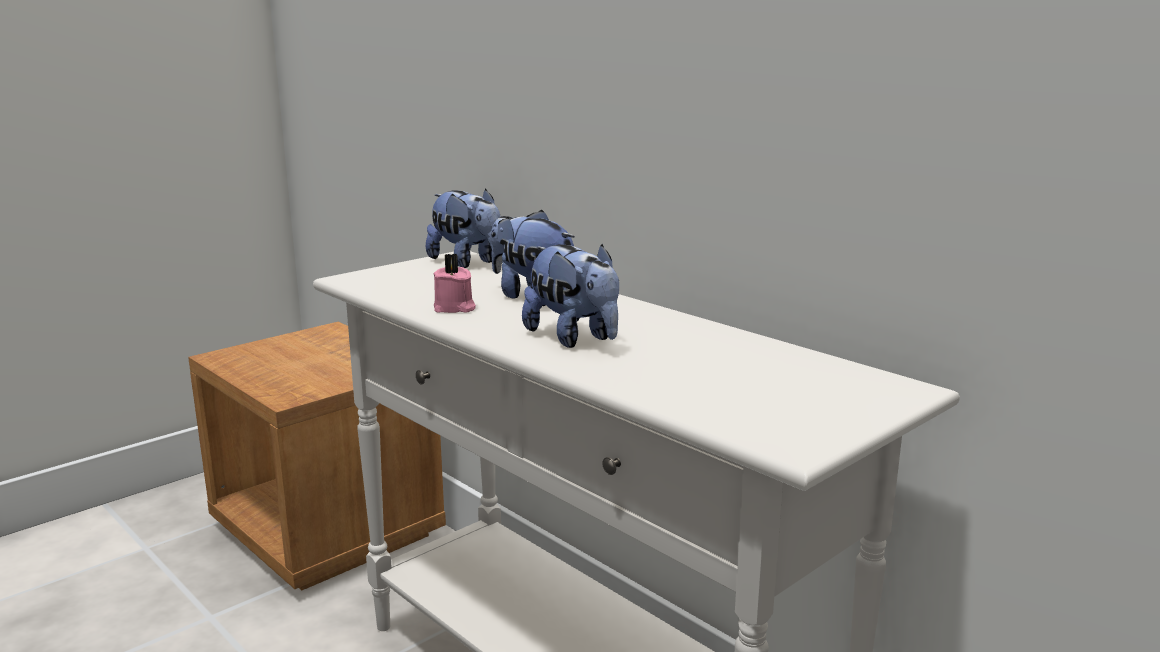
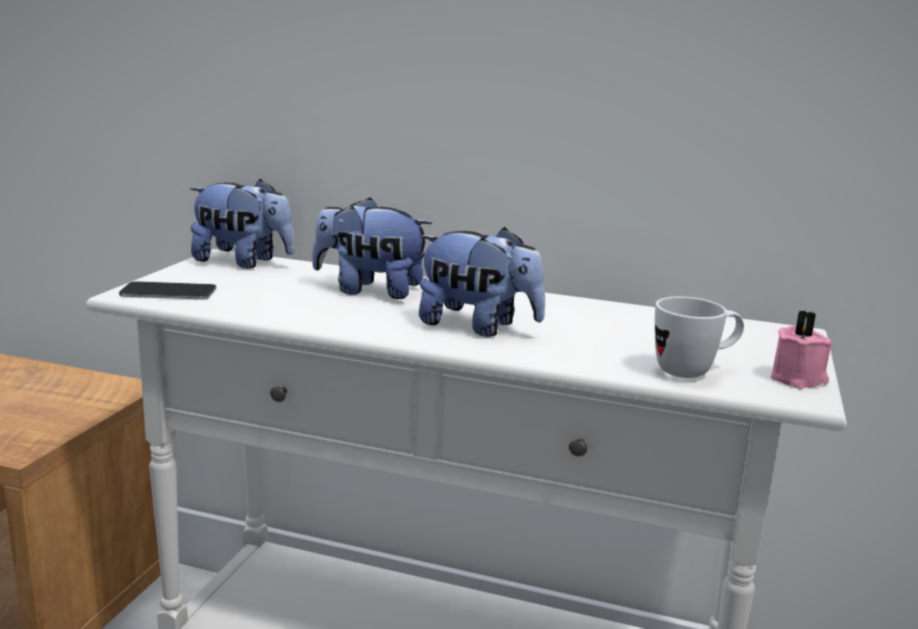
camera: 30 degrees left, 0 degrees up
(374, 280) = (168, 292): none -> phone
(454, 308) = (310, 312): pink candle -> pink candle (799, 379)
(714, 406) = (694, 371): none -> white mug

